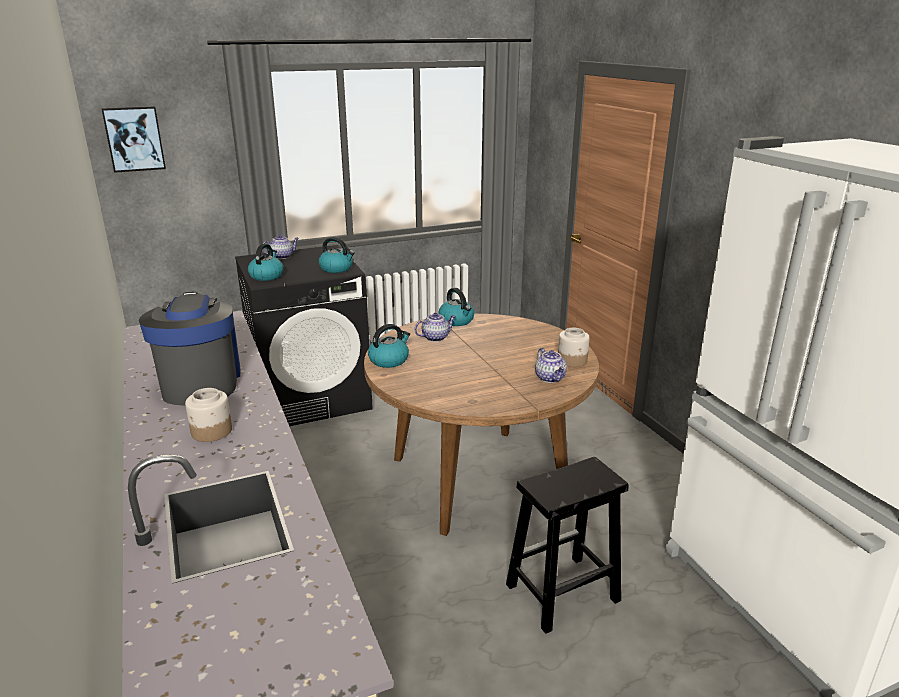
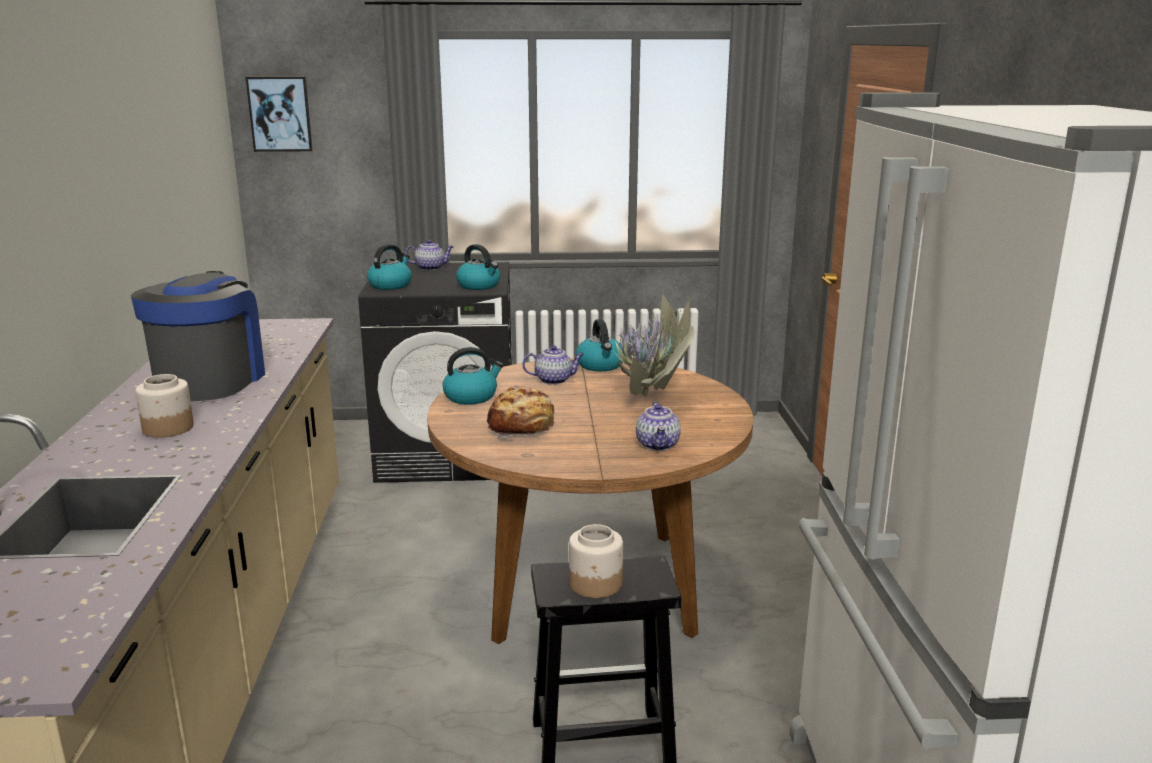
camera: 20 degrees right, 5 degrees down
(448, 379) = (522, 426): none -> bread
(515, 345) = (649, 402): none -> potted plant
(572, 361) = (710, 429): jar -> jar (596, 584)

